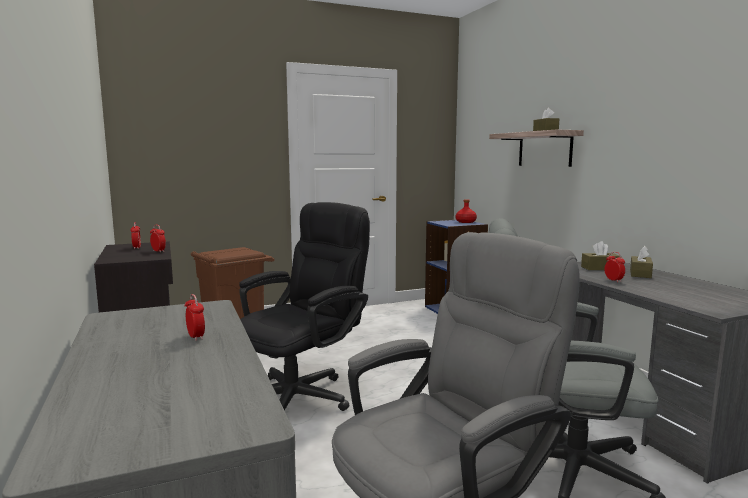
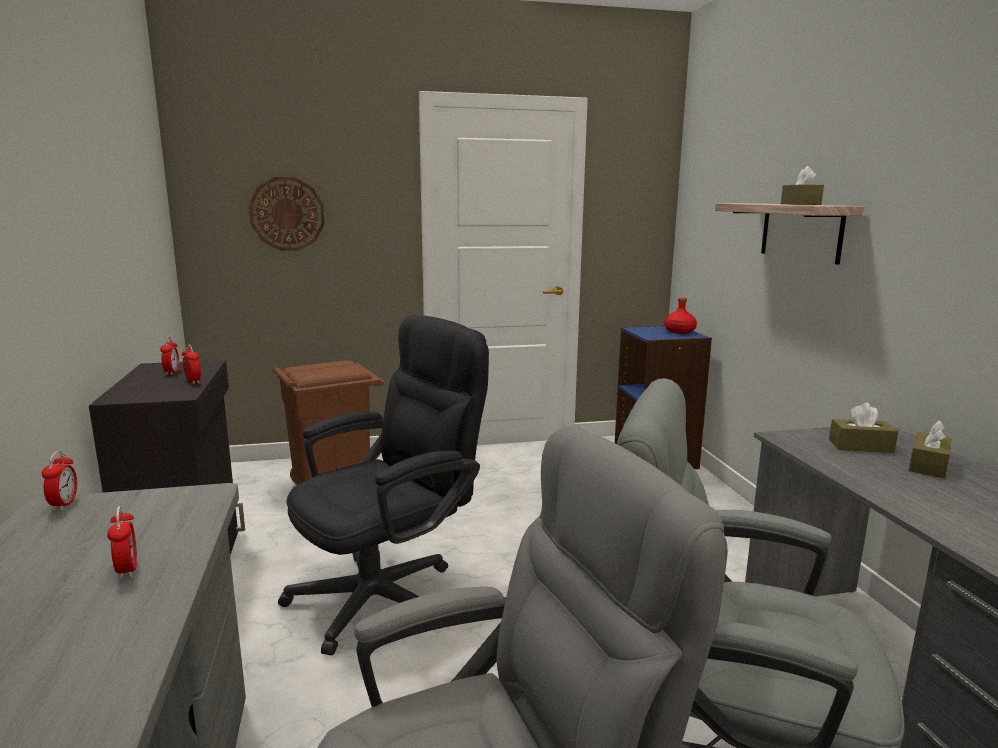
camera: 10 degrees right, 5 degrees up
(194, 145) = (287, 214): none -> wall clock
(613, 280) = (873, 479): alarm clock -> alarm clock (64, 504)

